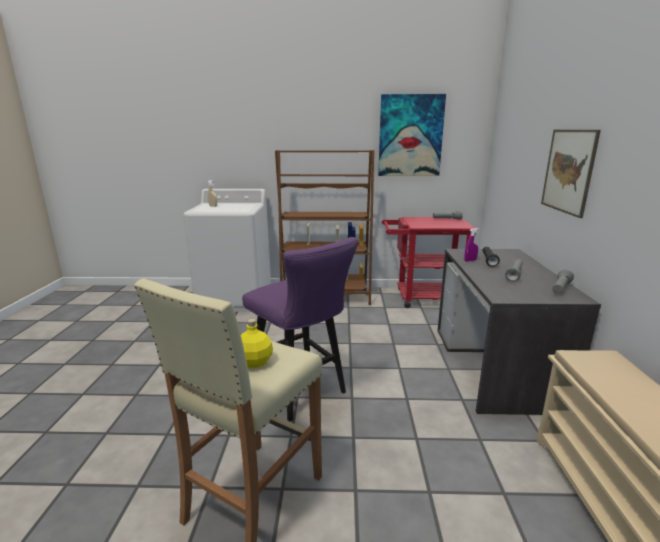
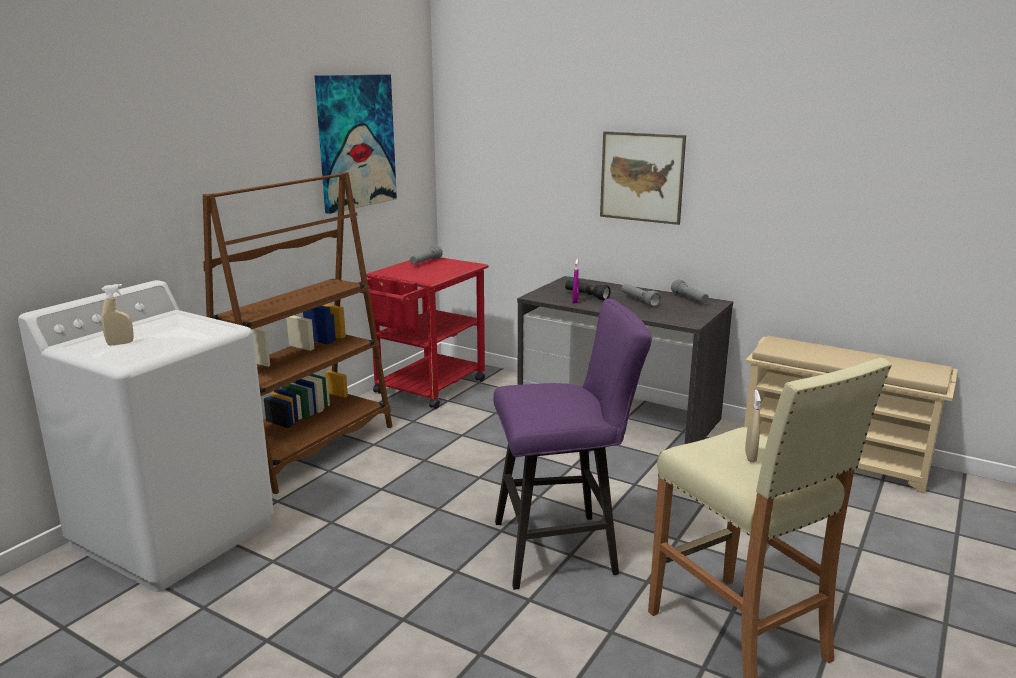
camera: 60 degrees left, 0 degrees up
(255, 362) = (750, 457): yellow bottle -> beige spray bottle

